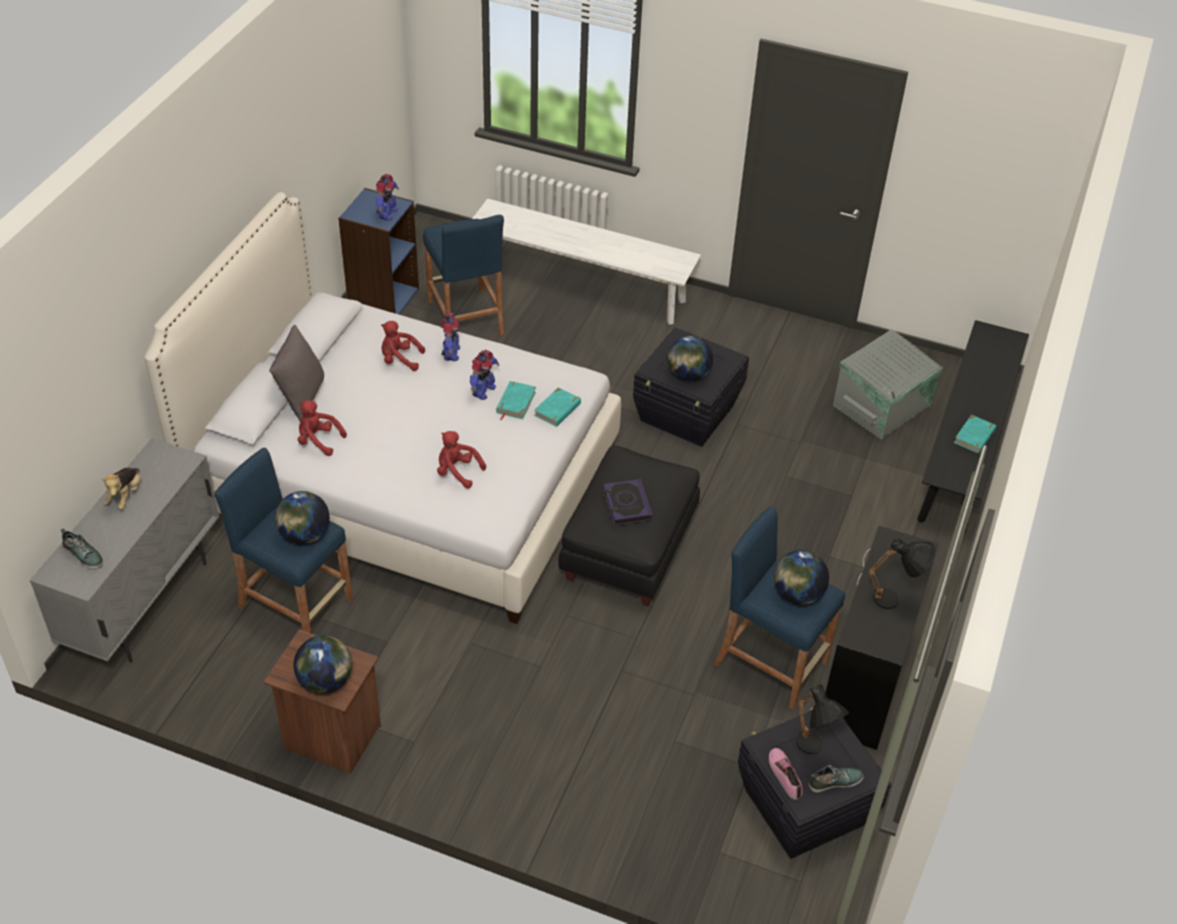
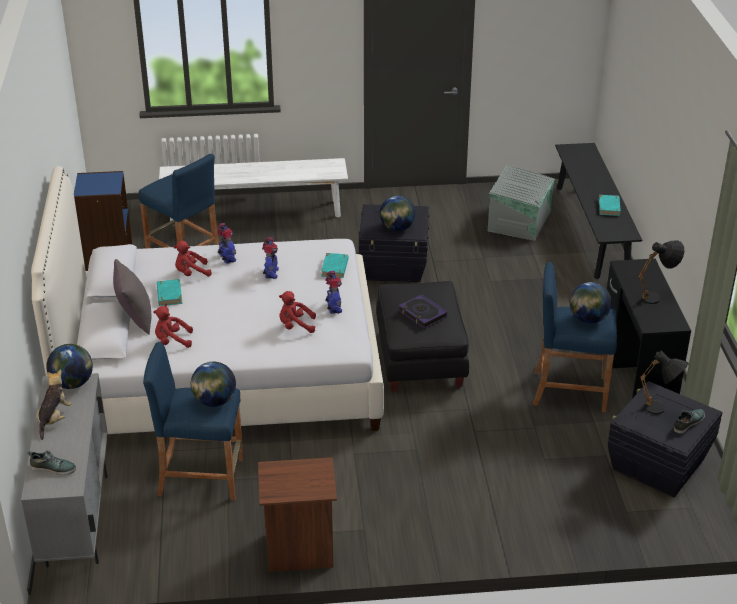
camera: 25 degrees left, 10 degrees down
(125, 495) = (54, 419): plush toy -> plush toy turned 150 degrees counterclockwise
(326, 681) = (307, 486): globe -> globe (73, 383)
(387, 214) = (110, 184): toy robot -> toy robot (333, 308)
(515, 402) = (301, 273): turquoise book -> turquoise book (169, 295)
(785, 775) = (655, 431): shoe -> none

